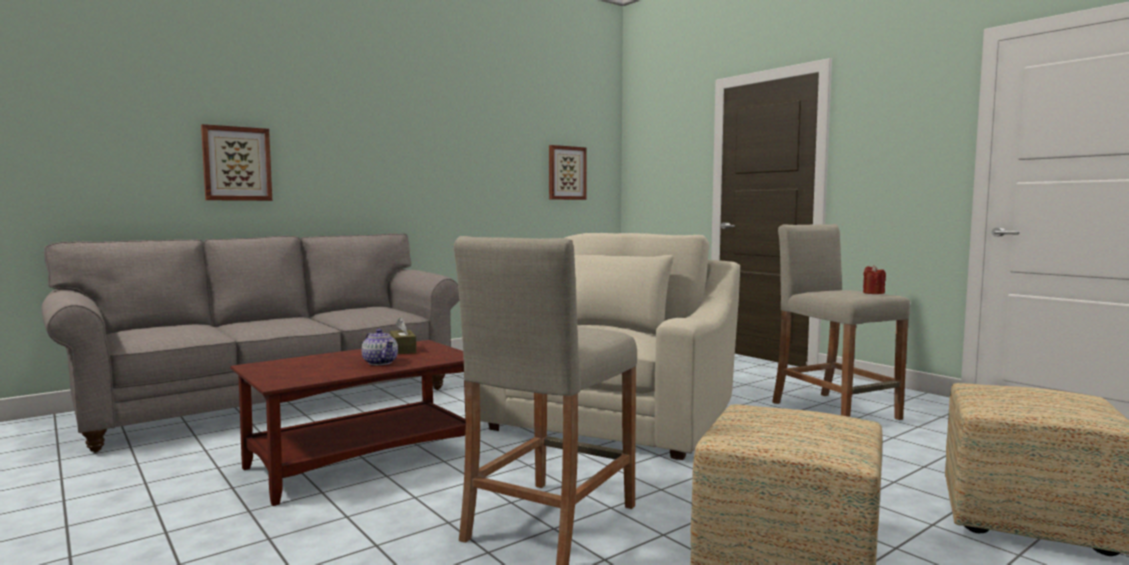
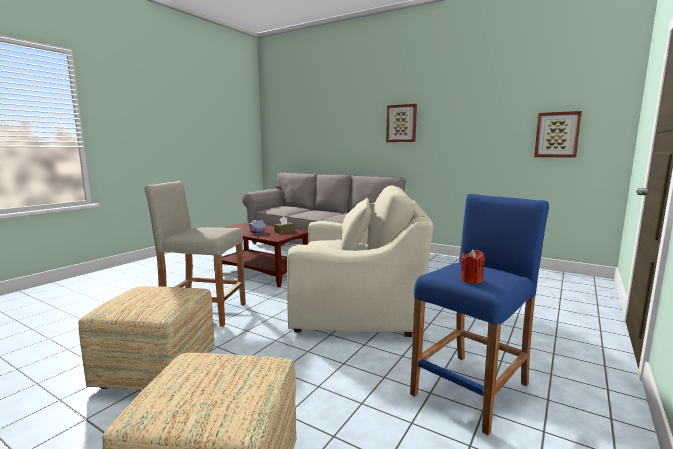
camera: 70 degrees right, 5 degrees up
(237, 164) = (340, 140): picture -> picture (401, 123)
(834, 410) = (471, 389): beige stool -> blue stool

